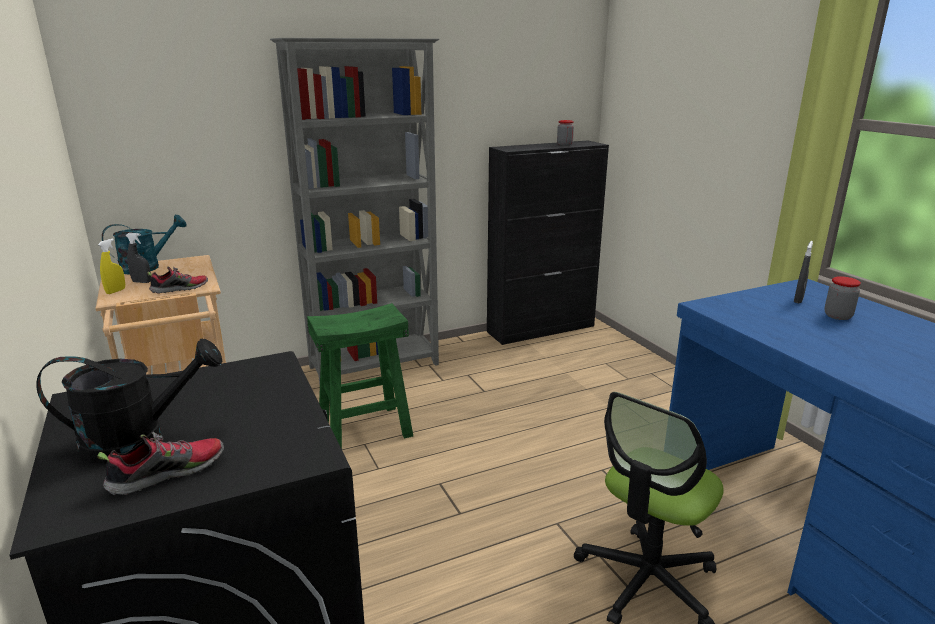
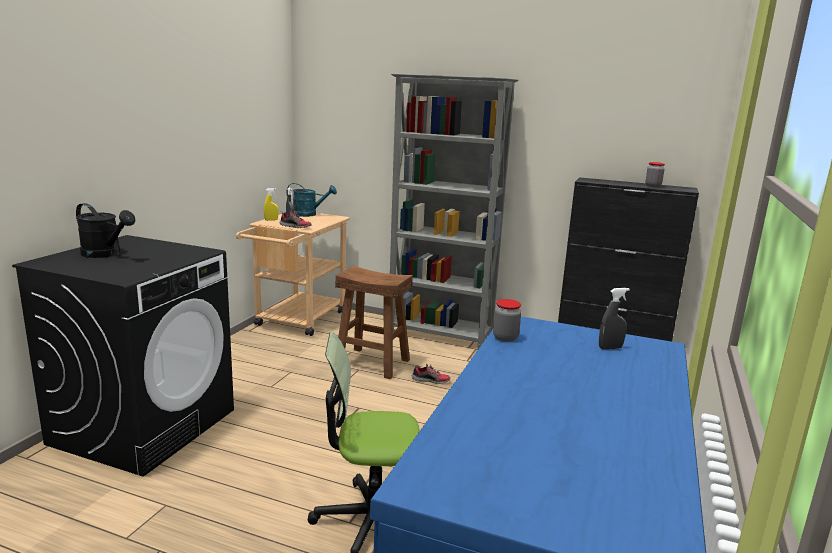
camera: 45 degrees right, 5 degrees down
(168, 473) = (85, 265): shoe -> shoe (431, 380)
(365, 429) = (373, 363): green stool -> brown stool
(837, 316) = (604, 366): jar -> jar (505, 338)

